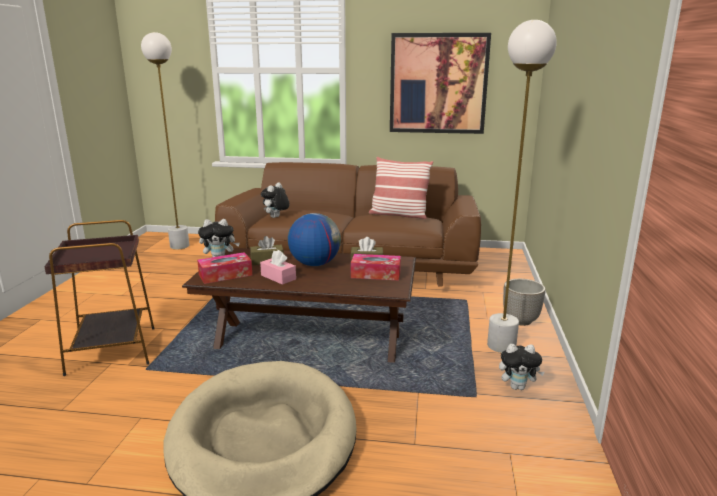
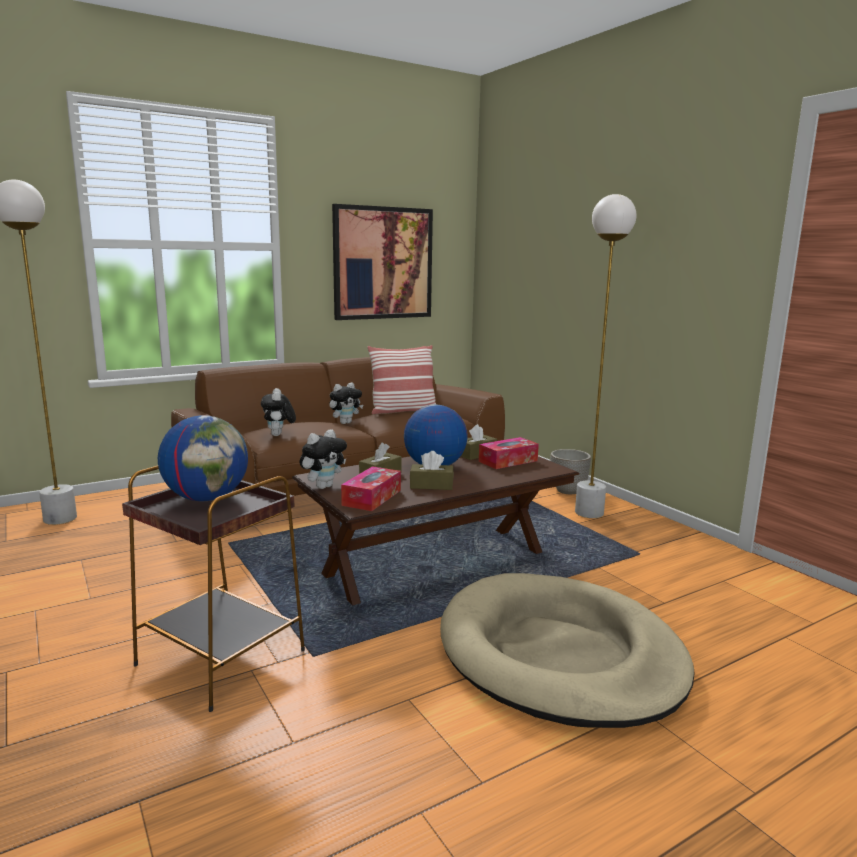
camera: 40 degrees left, 5 degrees down
(107, 248) = (207, 498): none -> globe
(278, 277) = (431, 485): pink tissue box -> brown tissue box
(518, 387) = (650, 537): plush toy -> plush toy (345, 423)

